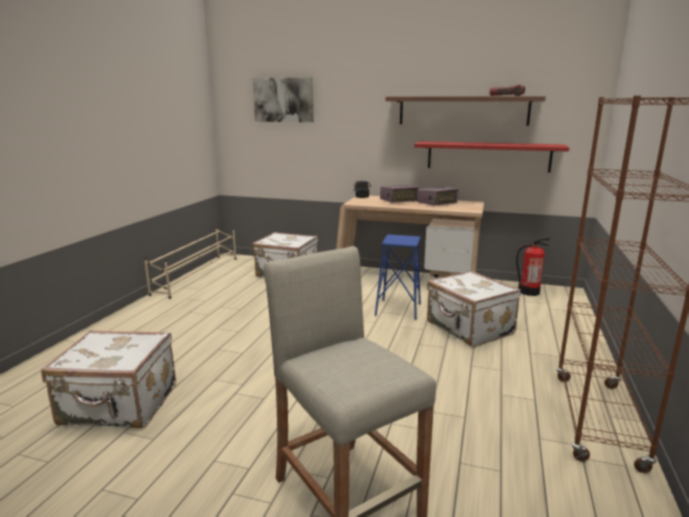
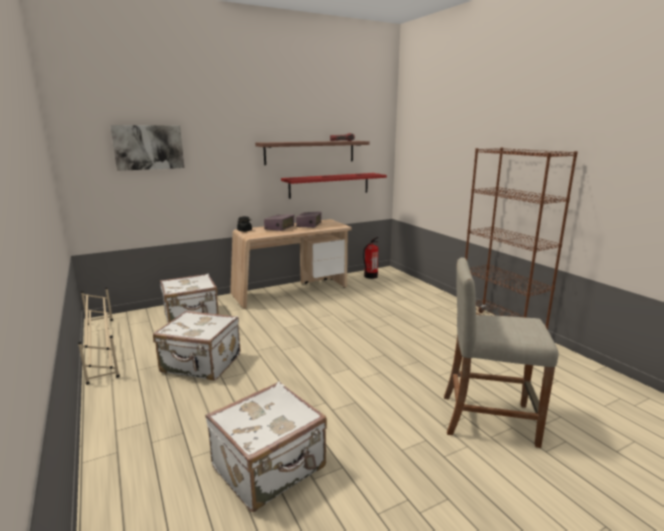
camera: 45 degrees left, 0 degrees up
(398, 310) = (324, 312): blue stool -> none
(469, 329) = (380, 308): white suitcase -> white suitcase (201, 364)

